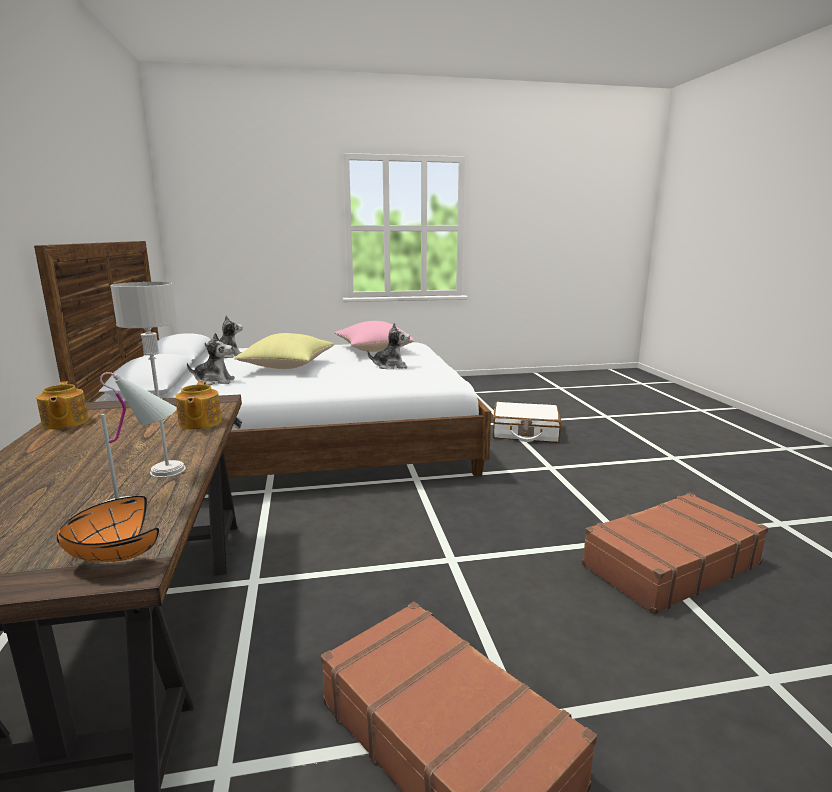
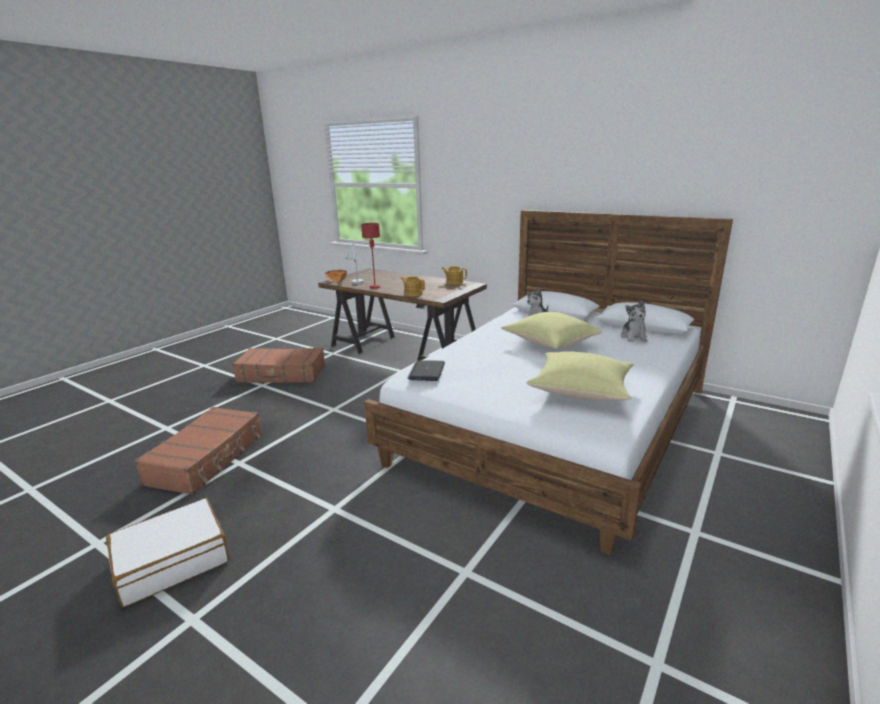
camera: 135 degrees right, 5 degrees up
(167, 470) = (375, 287): grey table lamp -> red table lamp
(373, 350) = (582, 391): pink pillow -> yellow pillow
(390, 367) = (490, 373): plush toy -> none
(431, 376) = (427, 371): none -> laptop
(525, 432) = (415, 562): white suitcase -> white suitcase (172, 561)

